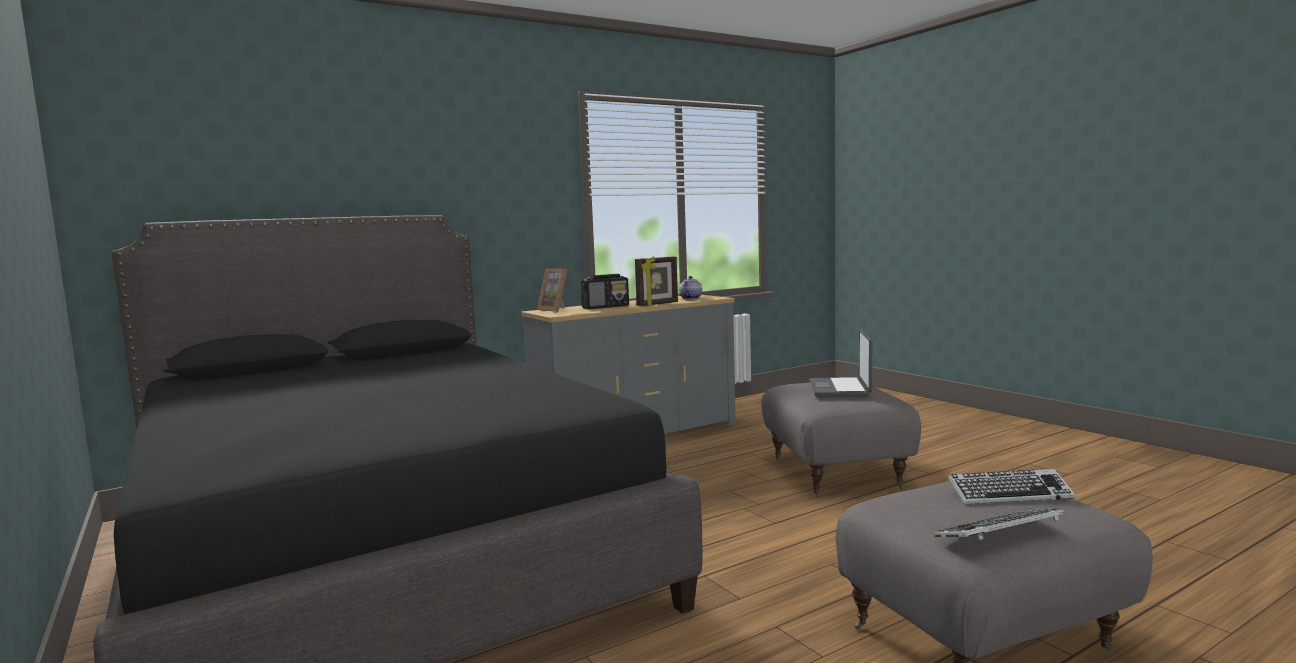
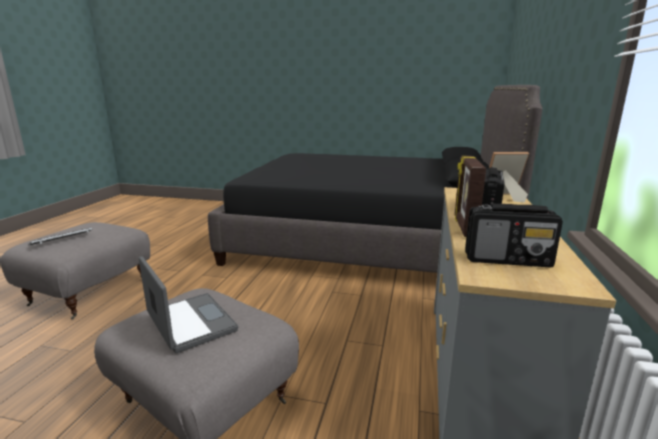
camera: 135 degrees right, 10 degrees up
(690, 298) = (508, 260): teapot -> radio
(1000, 533) = (78, 225): keyboard -> none

